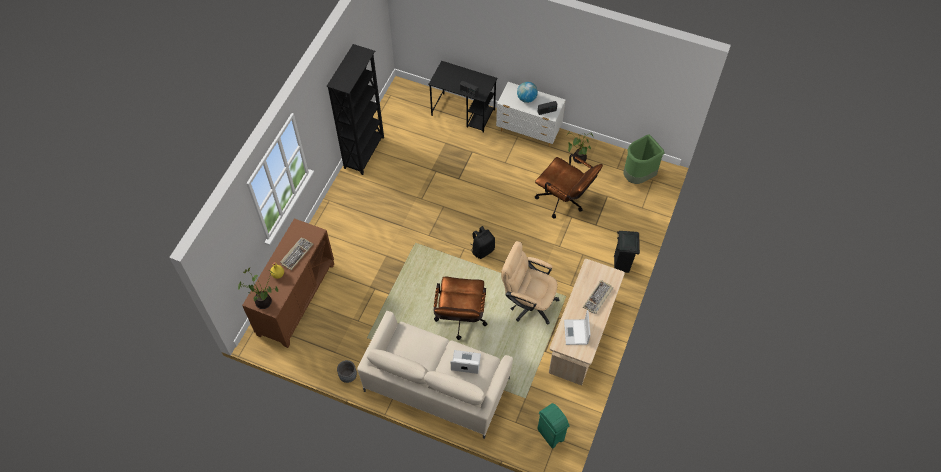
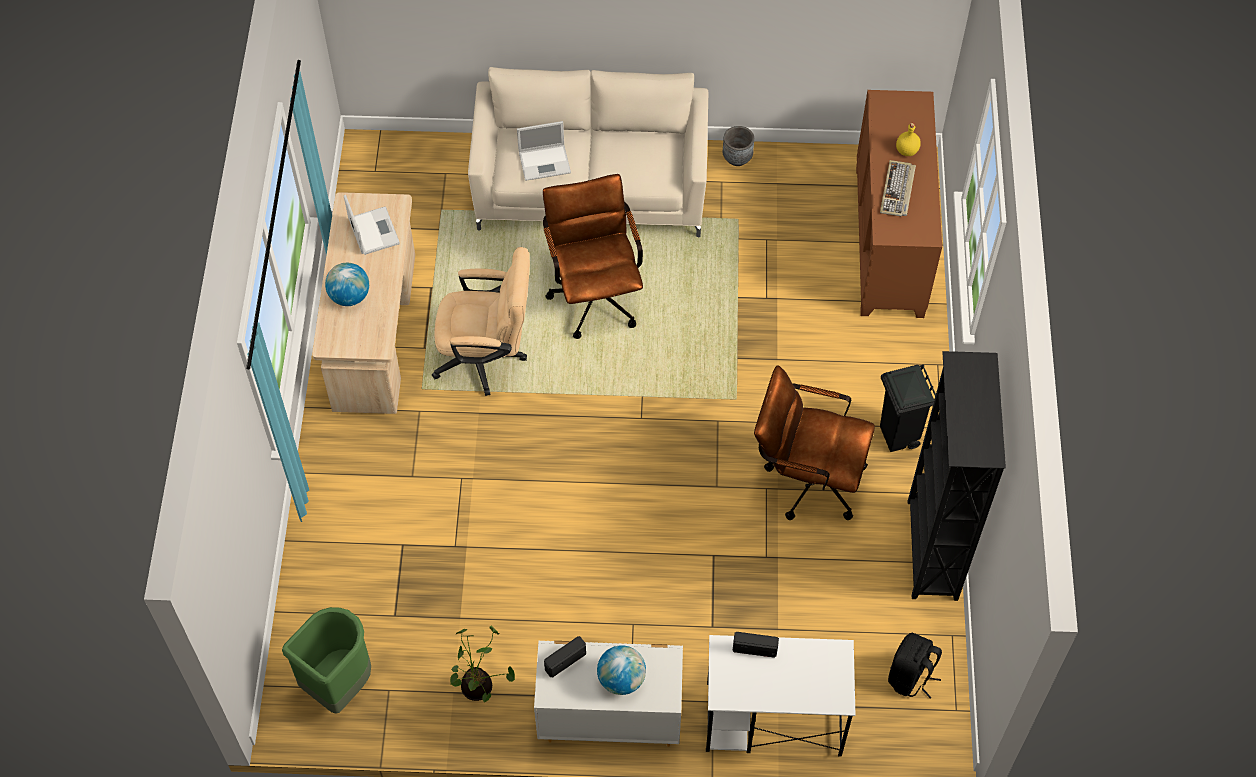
camera: 160 degrees right, 0 degrees up
(264, 301) = (902, 107): potted plant -> none
(463, 113) = (772, 719): black desk -> white desk
(482, 250) = (605, 425): black backpack -> black backpack (910, 677)
(550, 435) = (385, 172): green trash can -> none
(564, 201) = (480, 575): brown office chair -> brown office chair (806, 478)
(598, 298) = (349, 296): keyboard -> globe
(621, 265) = (332, 478): black trash can -> black trash can (898, 436)

